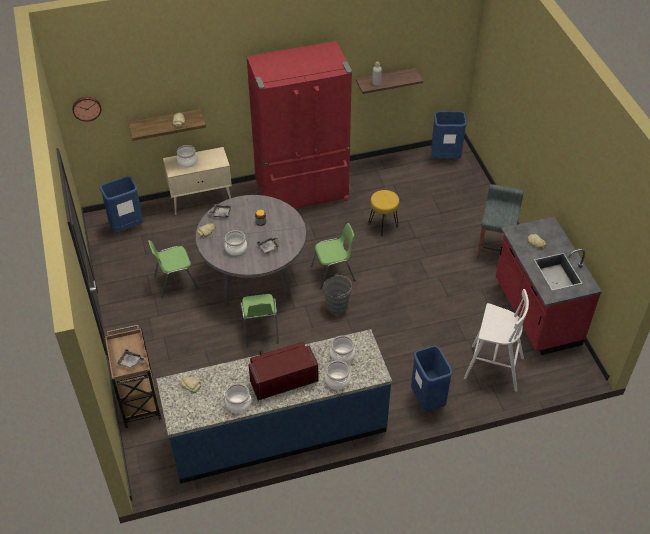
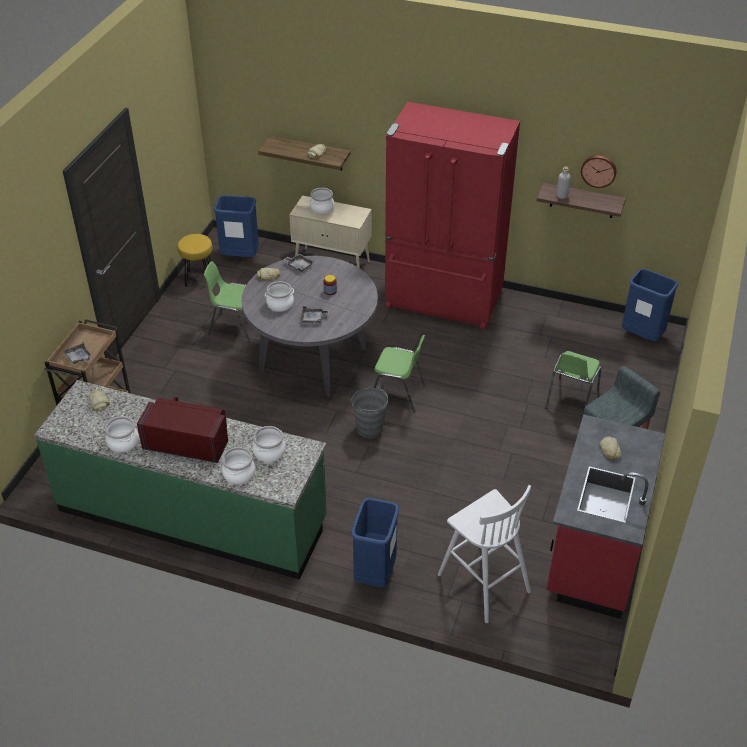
camera: 35 degrees right, 5 degrees down
(86, 108) = (228, 101): wall clock -> wall clock (598, 170)
(260, 330) = (270, 411): green chair -> green chair (570, 399)
(277, 431) = (193, 515): blue counter -> green counter
(383, 225) = (500, 372): yellow stool -> yellow stool (199, 278)

